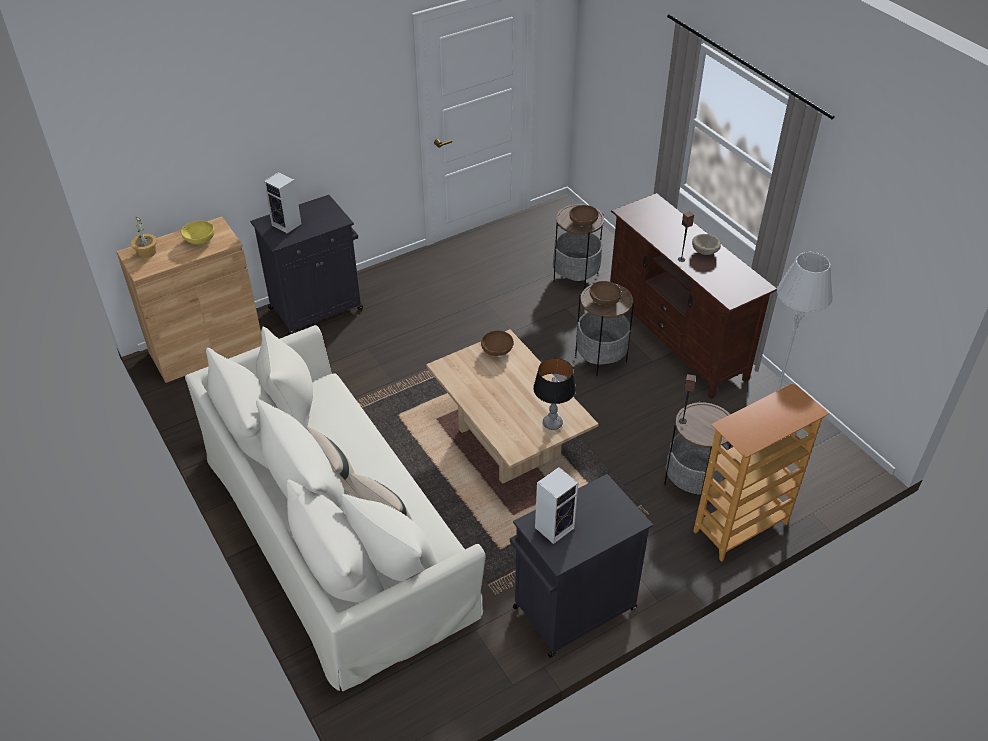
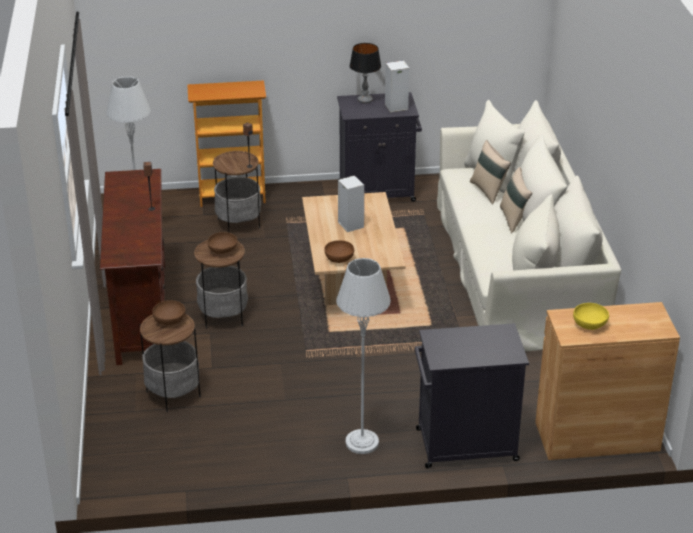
camera: 155 degrees left, 10 degrees down
(146, 252) = (647, 326): potted plant -> none
(288, 225) = (489, 346): speaker -> speaker (350, 224)
(400, 286) = (362, 442): none -> grey floor lamp
(552, 423) = (335, 205): table lamp -> table lamp (365, 100)
(705, 252) = (125, 208): beige bowl -> none

